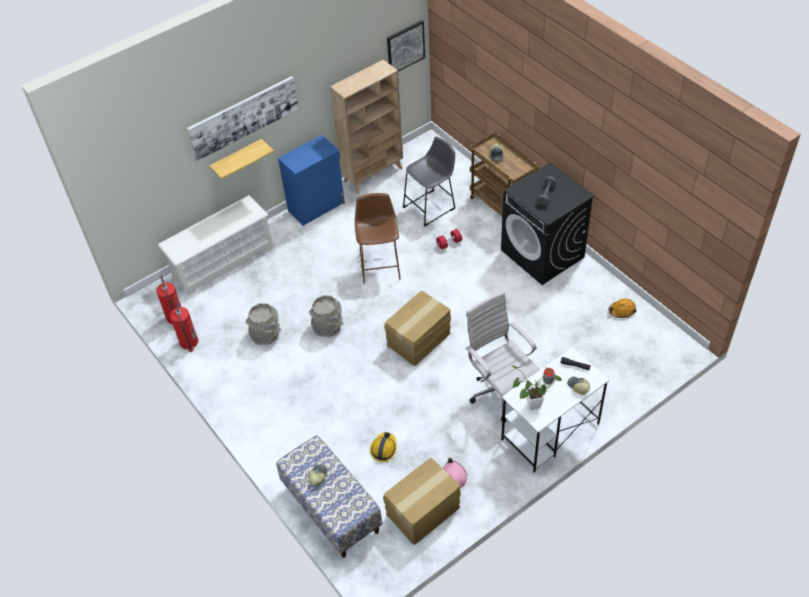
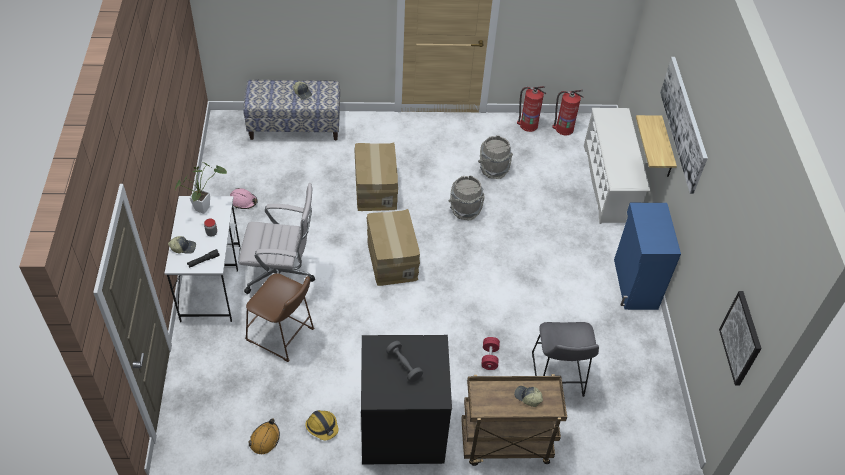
camera: 120 degrees right, 0 degrees up
(373, 174) = (652, 359): beige bookcase -> none
(380, 264) = (509, 286): brown stool -> brown stool (283, 336)
(384, 449) = (311, 178): hard hat -> hard hat (322, 426)
(423, 512) = (237, 169): cardboard box -> cardboard box (375, 189)

